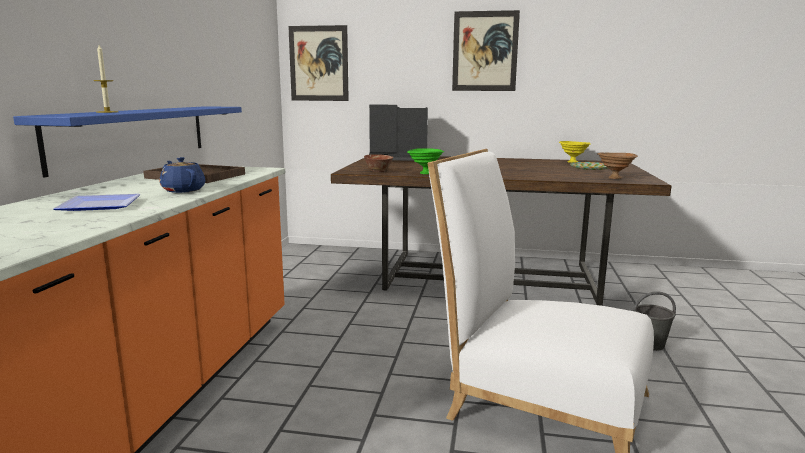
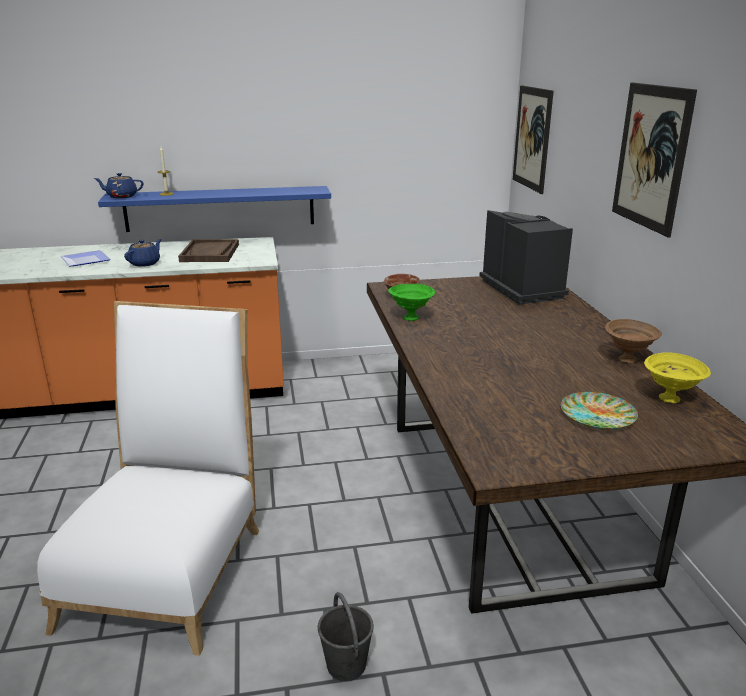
camera: 70 degrees right, 10 degrees up
(67, 114) = (121, 196): none -> blue teapot
(614, 178) = (503, 437): brown bowl -> brown bowl (628, 359)

